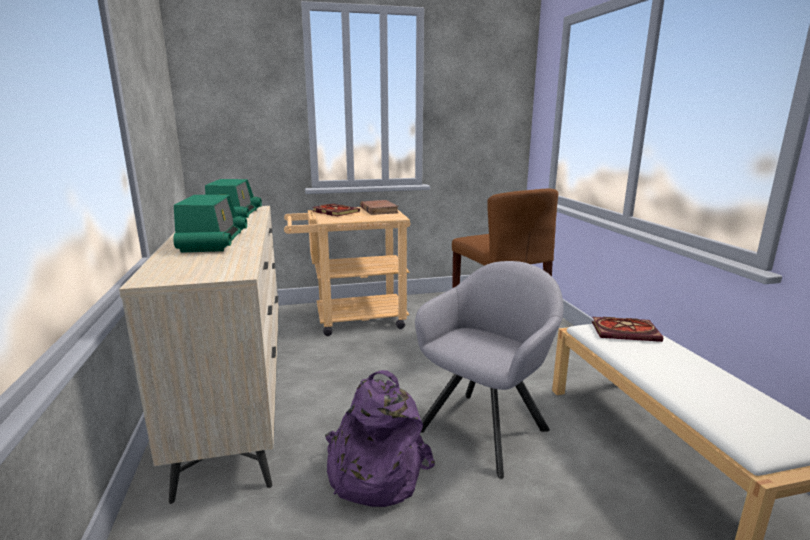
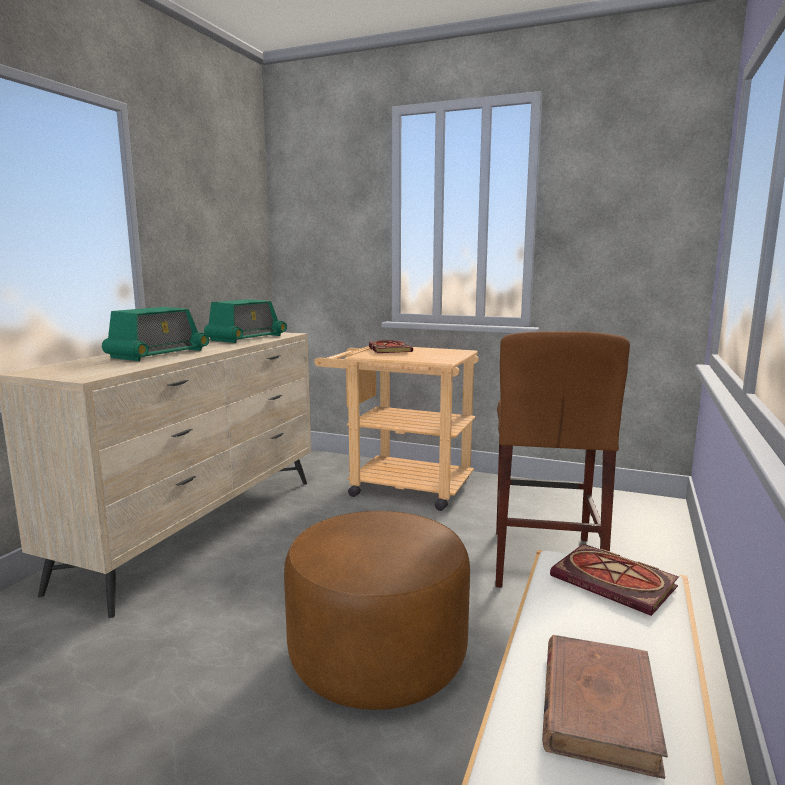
camera: 35 degrees right, 5 degrees down
(373, 471) = (201, 646): purple backpack -> none
(379, 210) = (443, 353): brown book -> brown book (598, 706)
(487, 426) = (378, 655): grey armchair -> brown ottoman

